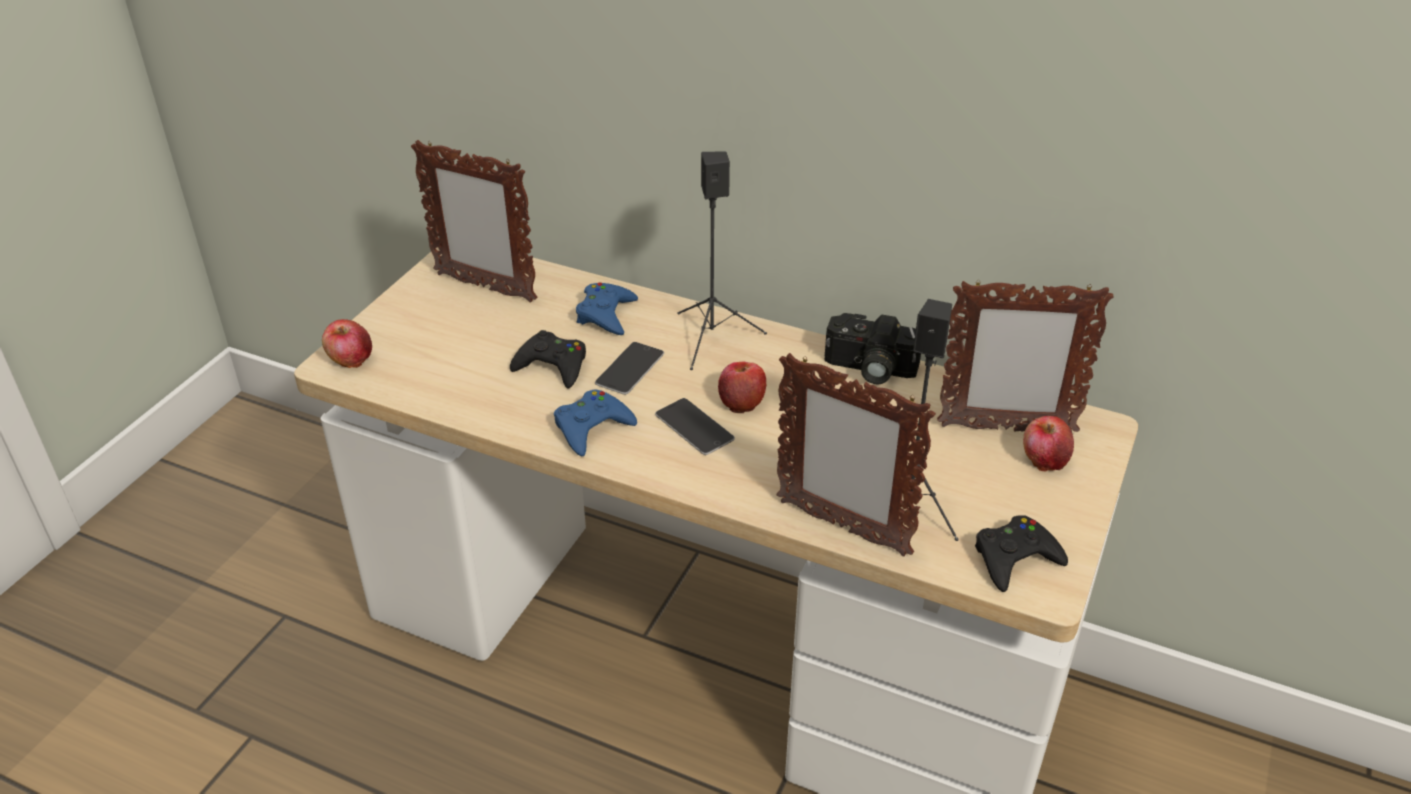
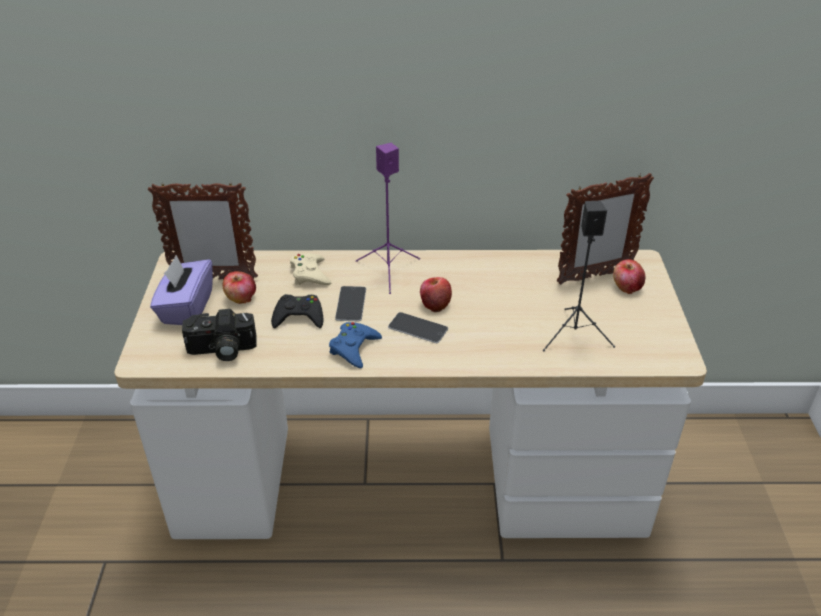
camera: 25 degrees left, 0 degrees up
(350, 359) = (152, 353): apple -> apple (241, 298)
(427, 315) = (186, 308): none -> purple tissue box
(606, 314) = (310, 274): blue game controller -> beige game controller
(712, 339) = (389, 271): black speaker -> purple speaker
(842, 527) = (547, 360): picture frame -> none
(869, 369) = (495, 263): camera -> camera (221, 350)
(1015, 558) = (651, 347): black game controller -> none

